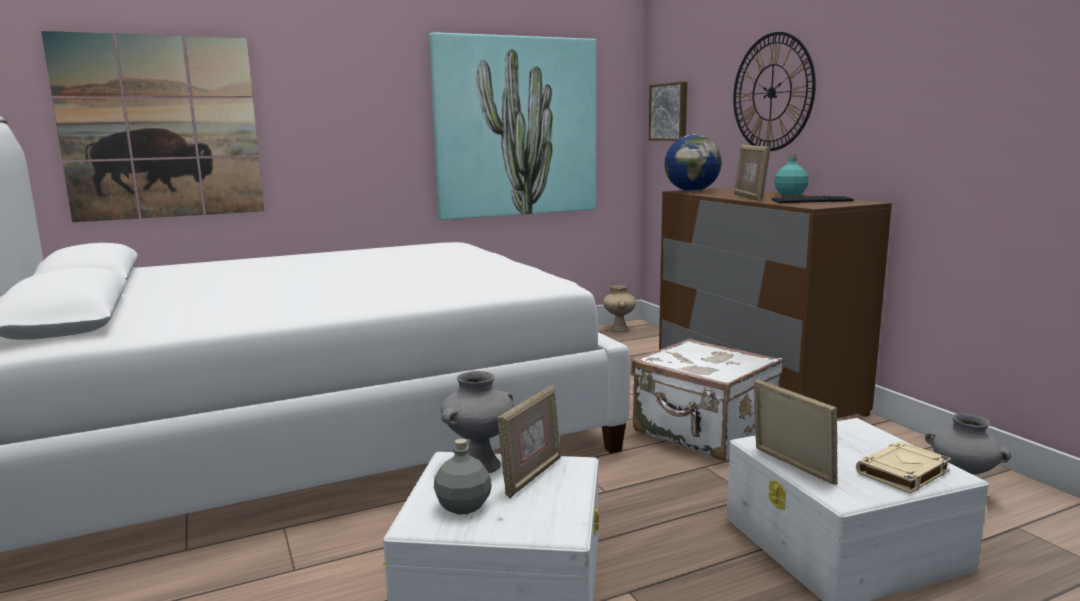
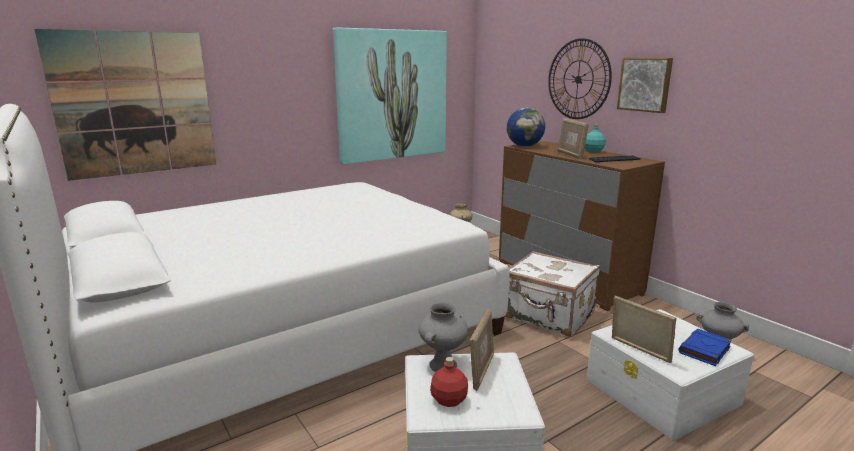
camera: 10 degrees left, 5 degrees up
(464, 506) = (449, 400): grey bottle -> red bottle
(670, 112) = (497, 84): picture -> picture (645, 84)
(902, 473) = (704, 350): beige book -> blue book

